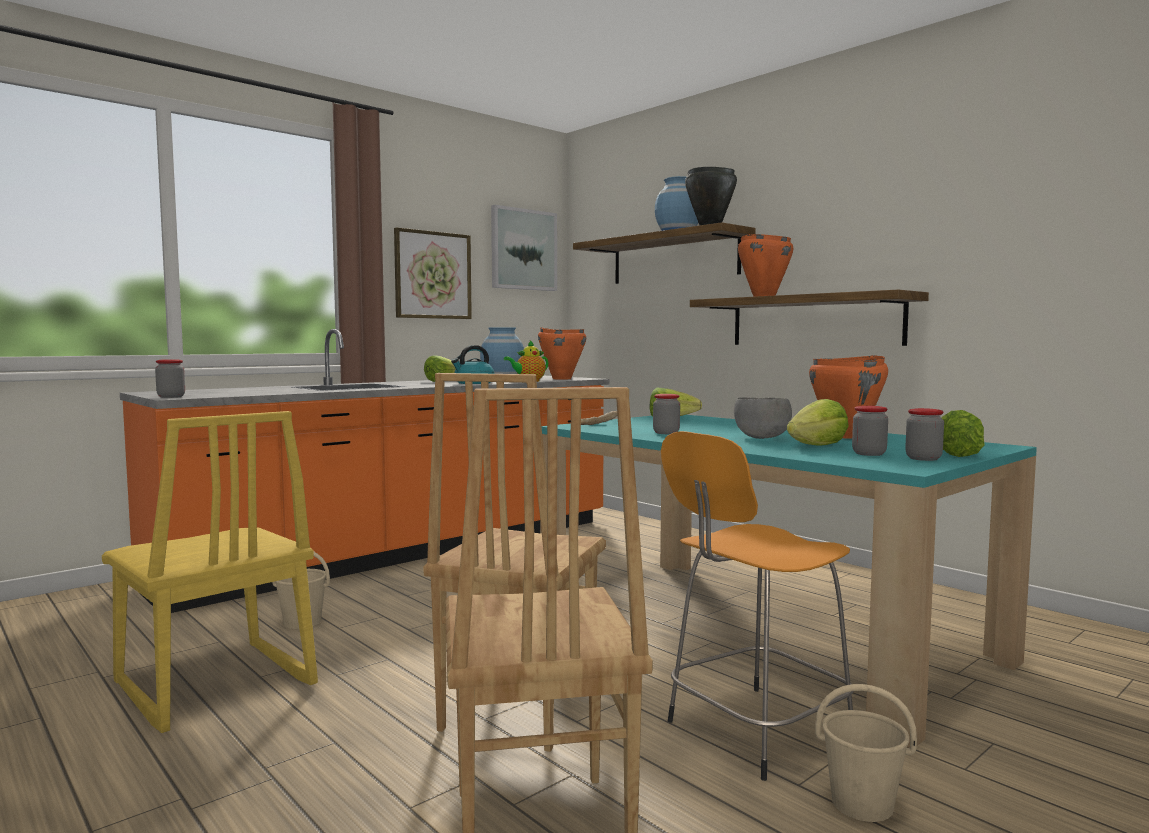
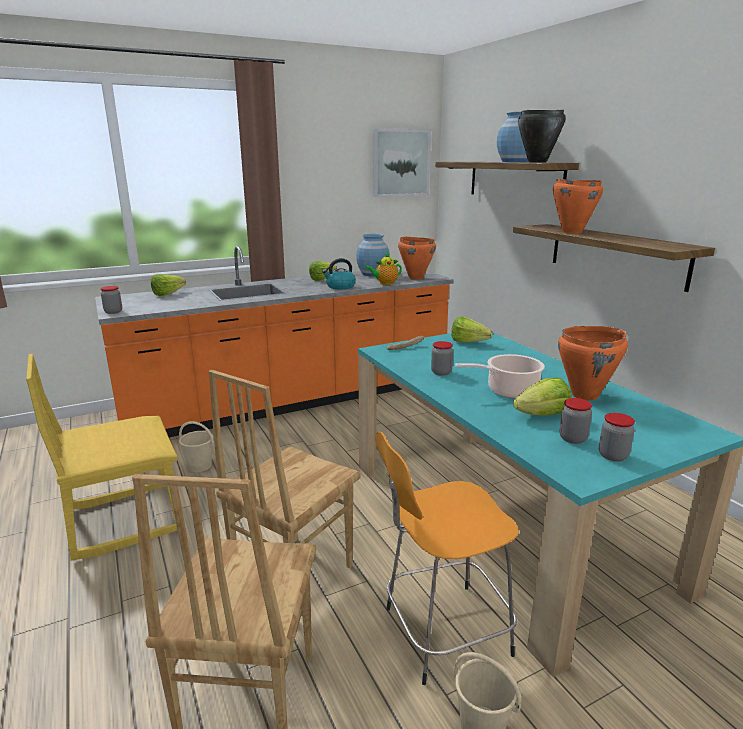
camera: 15 degrees right, 15 degrees up
(212, 686) = (124, 519): yellow chair -> yellow chair turned 90 degrees clockwise
(432, 275) = (323, 191): picture -> none
(760, 438) = (508, 391): grey bowl -> cooking pot
(961, 453) = (658, 447): lettuce -> lettuce (171, 294)

